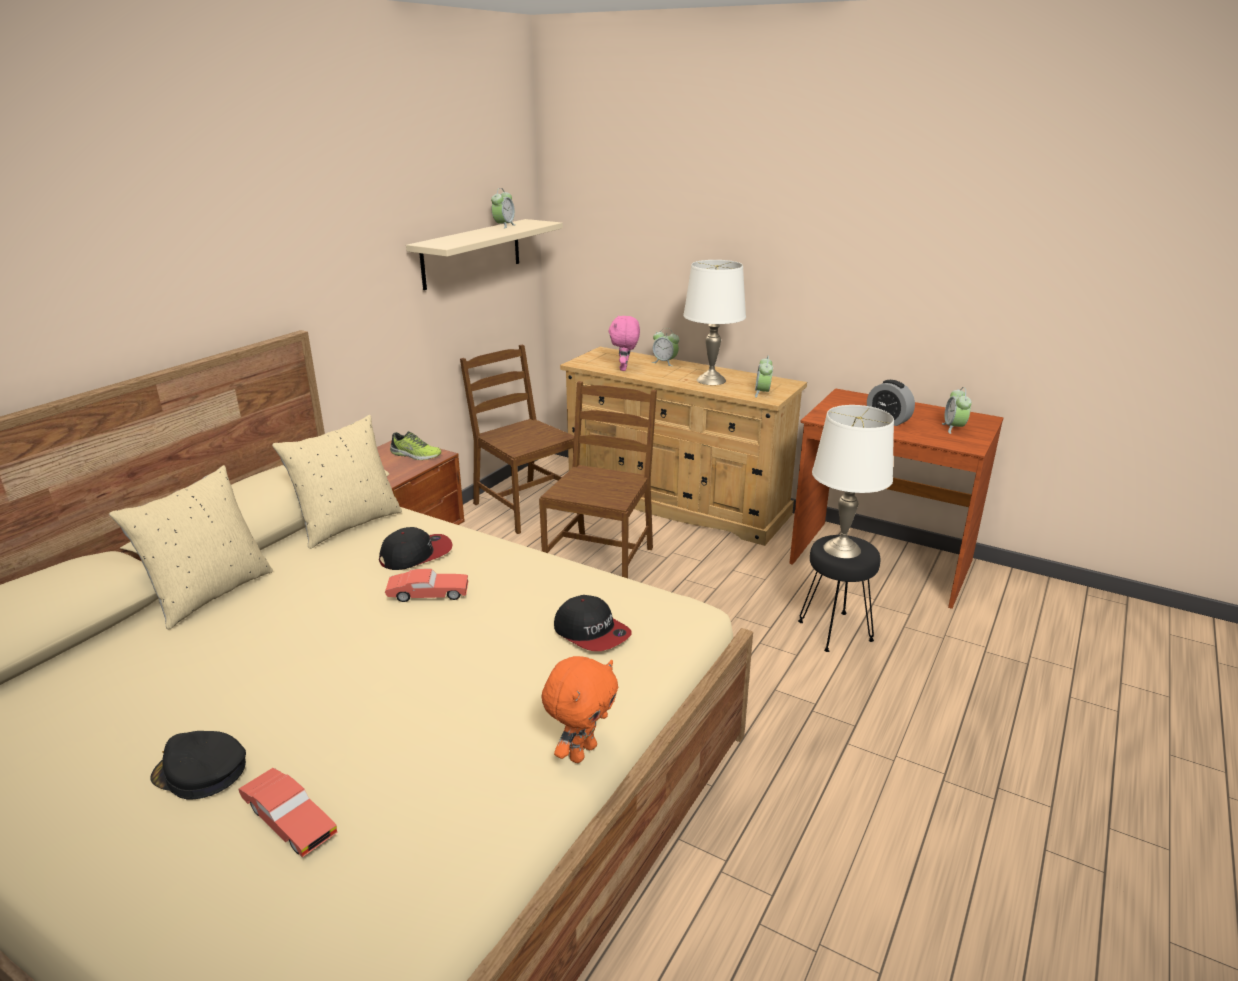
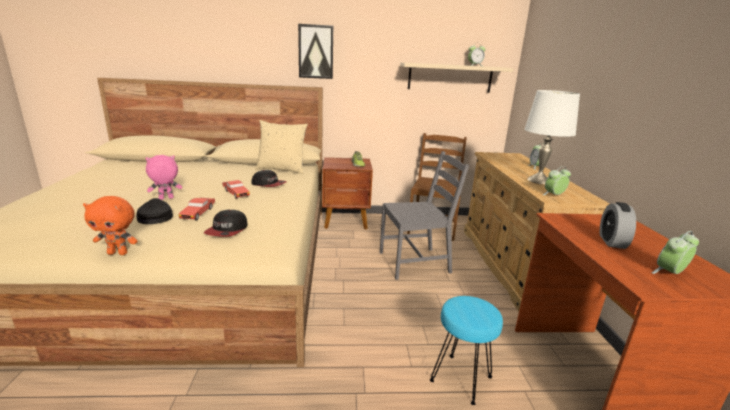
camera: 55 degrees right, 5 degrees down
(200, 772) = (90, 192): black cap -> black cap (155, 217)
(210, 593) = (210, 166): beige pillow -> none
(270, 260) = (316, 52): none -> picture
(289, 822) = (53, 208): red toy car -> red toy car (198, 213)
(601, 562) = (415, 262): brown chair -> grey chair
(624, 369) = (502, 162): pink plush toy -> pink plush toy (166, 199)
(834, 631) = (460, 378): black stool -> turquoise stool
(842, 549) = (469, 308): white table lamp -> none

